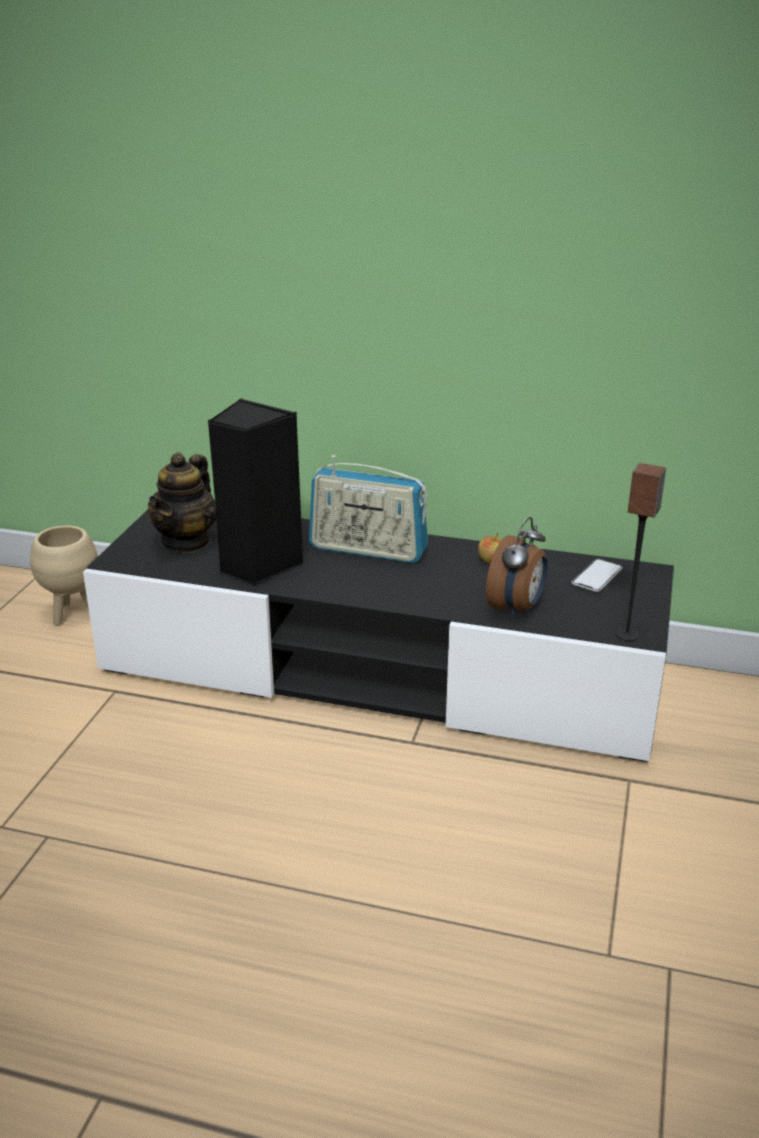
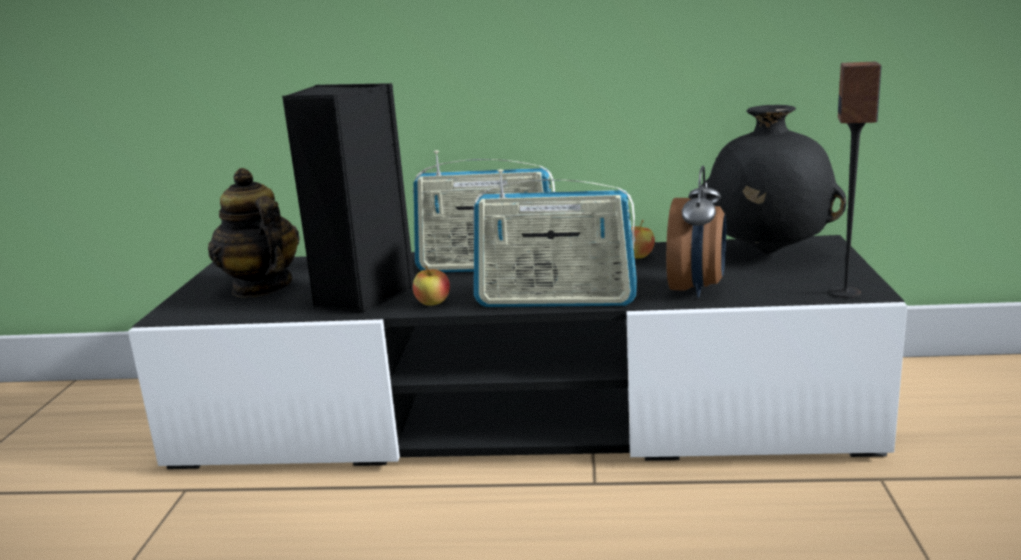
camera: 10 degrees left, 10 degrees down
(72, 614) = (117, 417): beige planter -> none
(187, 542) = (261, 287): teapot -> teapot turned 135 degrees clockwise
(310, 585) = (433, 303): none -> apple
(403, 599) = (556, 300): none -> radio
(597, 577) = (766, 253): phone -> black vase

